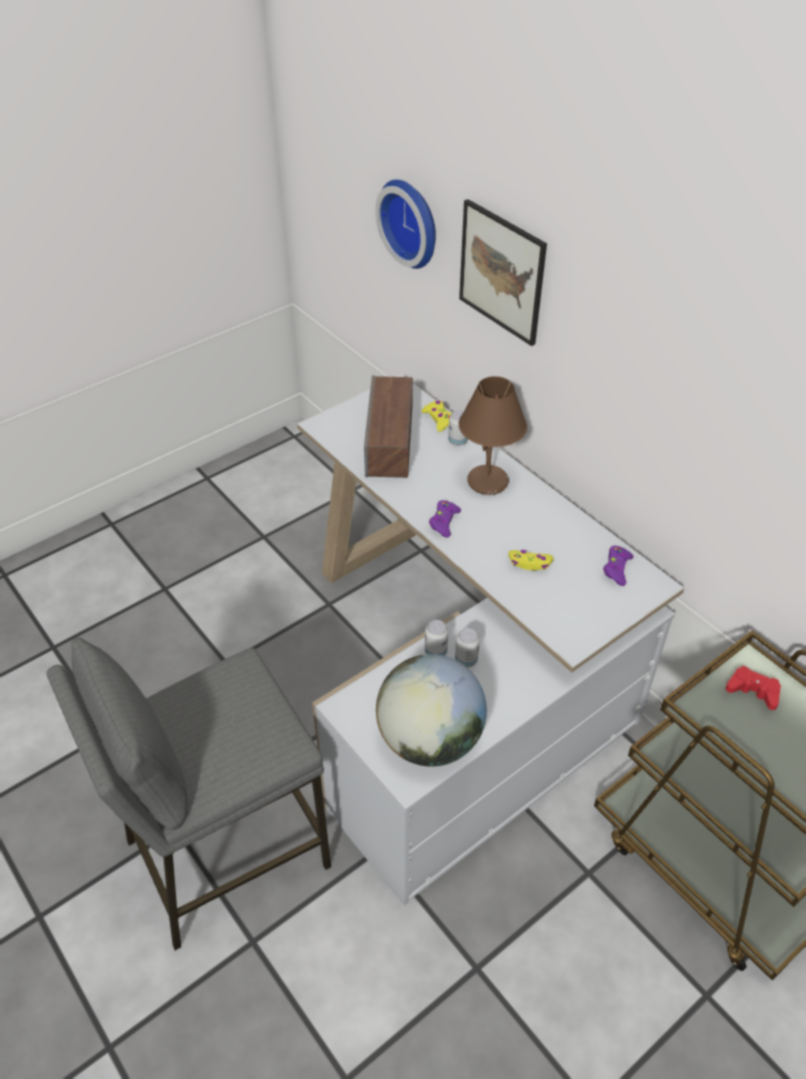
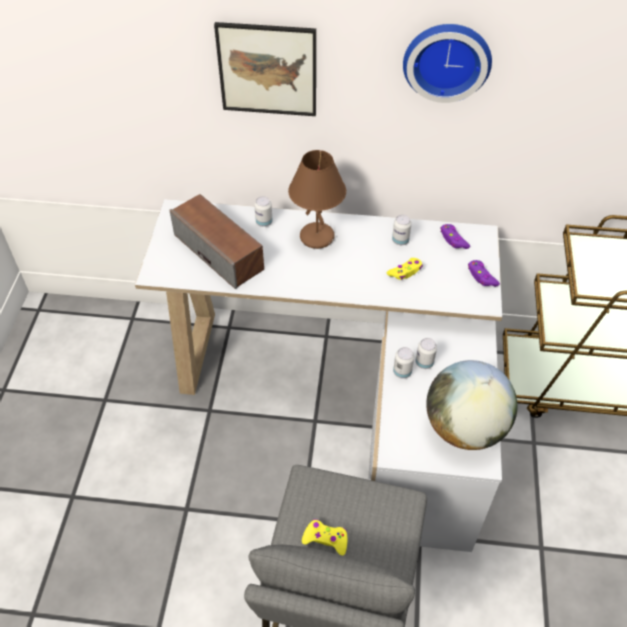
camera: 45 degrees left, 5 degrees up
(412, 222) = (146, 65): wall clock -> wall clock (447, 59)
(438, 419) = (232, 215): yellow game controller -> yellow game controller (325, 539)
(444, 522) = (324, 283): purple game controller -> purple game controller (481, 277)
(561, 535) = (400, 241): none -> can
(753, 691) = (598, 259): red game controller -> none

